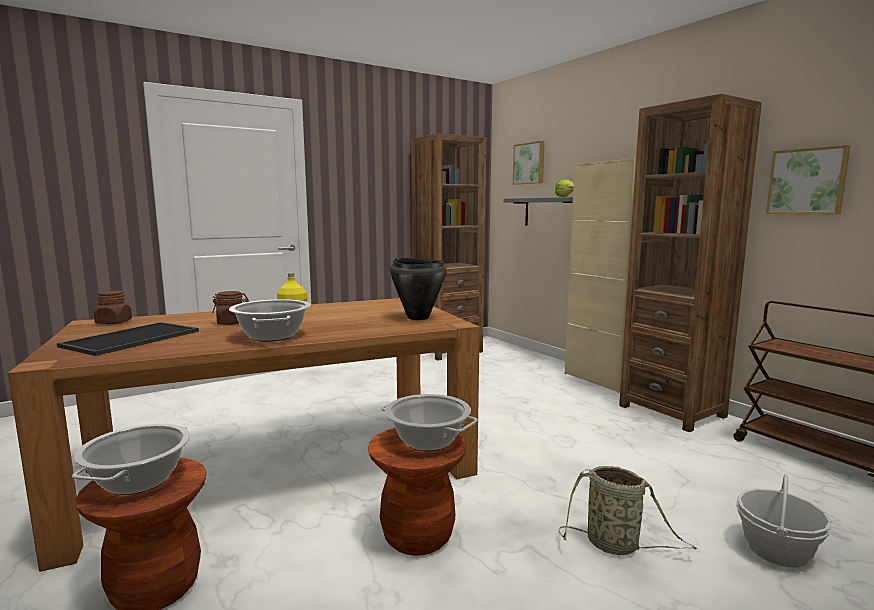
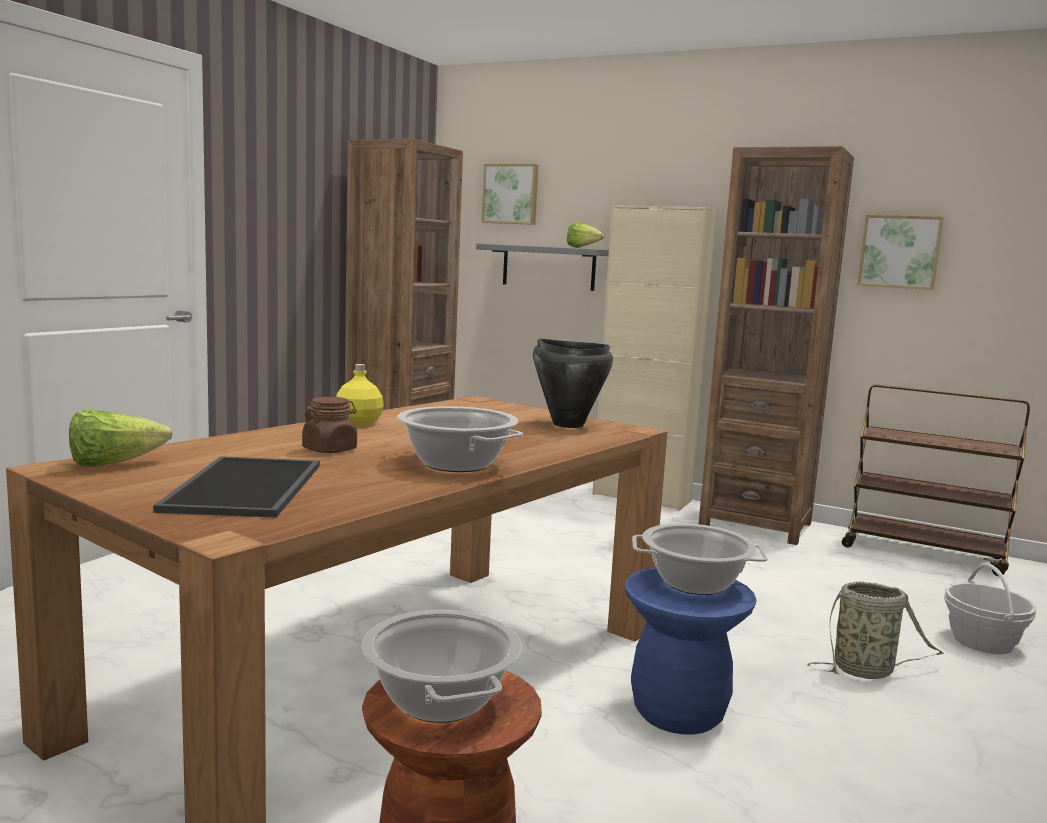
camera: 30 degrees left, 0 degrees up
(114, 322) = (113, 464): brown jar -> lettuce
(417, 536) = (678, 713): brown stool -> blue stool

